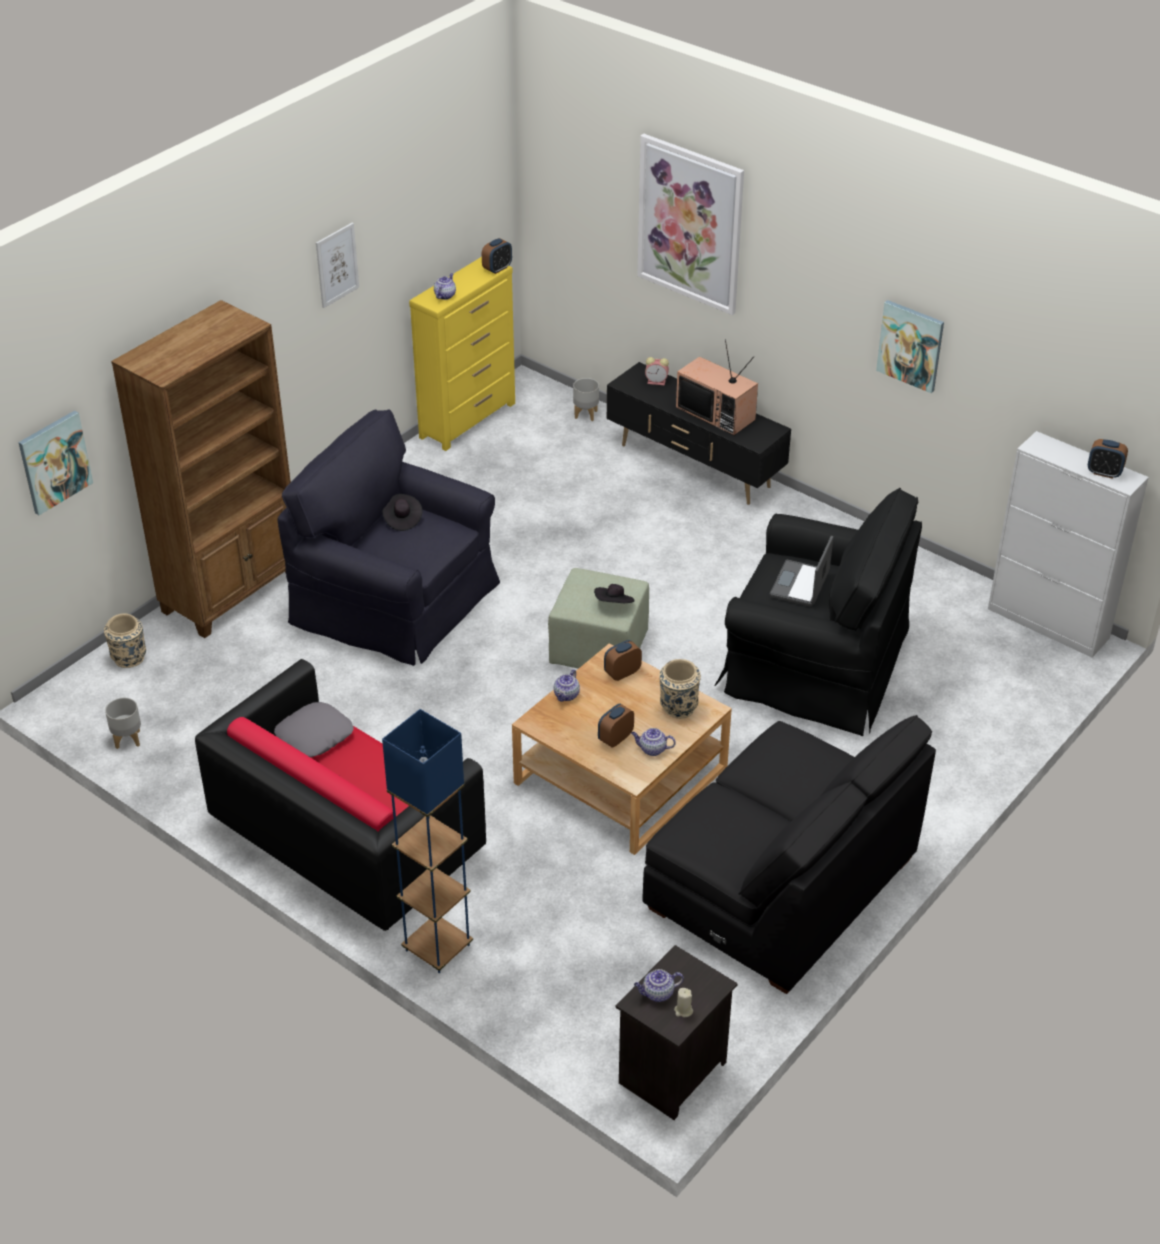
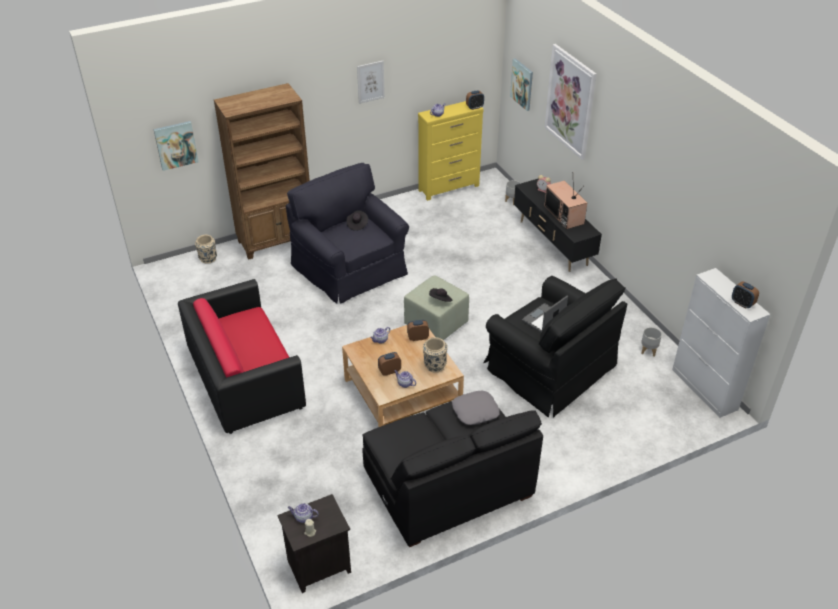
camera: 25 degrees right, 0 degrees up
(128, 739) = (180, 297): grey planter -> grey planter (648, 351)
(314, 735) = (246, 320): grey pillow -> grey pillow (475, 411)
(437, 947) = (248, 452): blue floor lamp -> none
(911, 345) = (662, 198): picture -> picture (522, 84)

